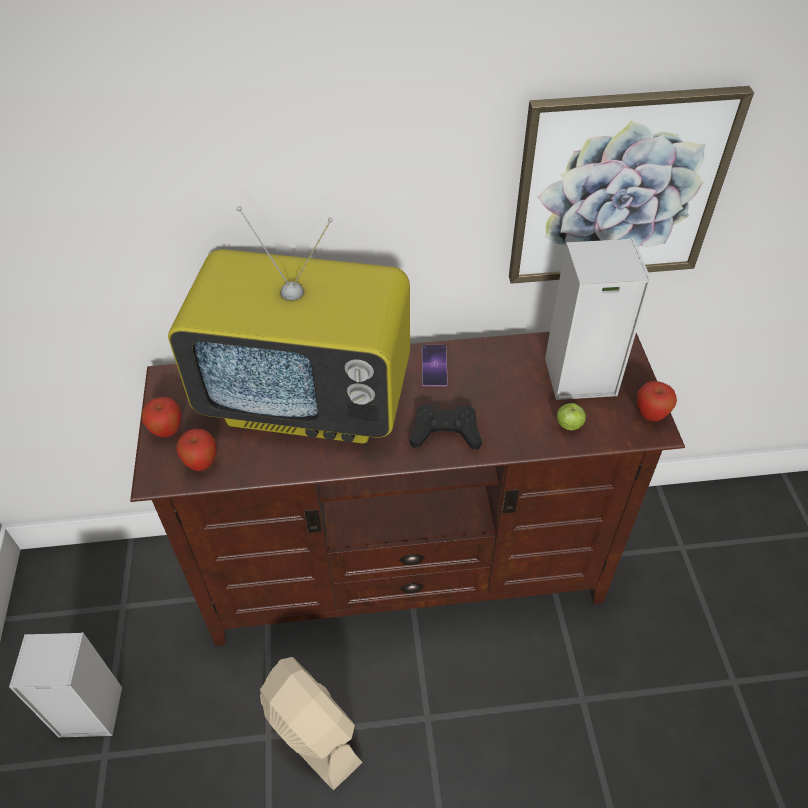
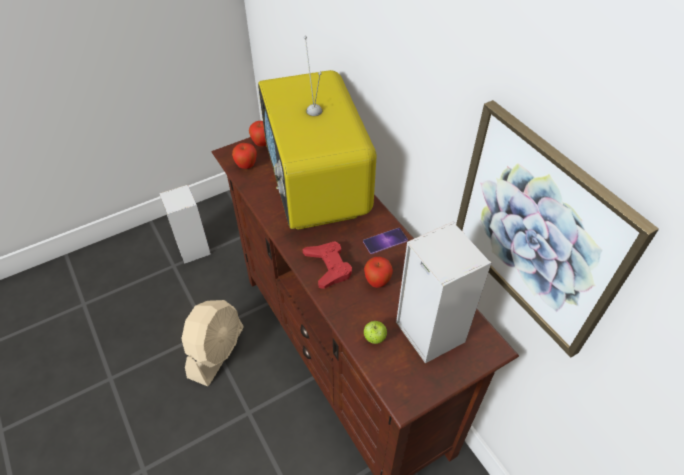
camera: 65 degrees right, 0 degrees up
(445, 432) = (328, 267): black game controller -> red game controller
(650, 415) = (418, 393): apple -> apple (377, 282)

